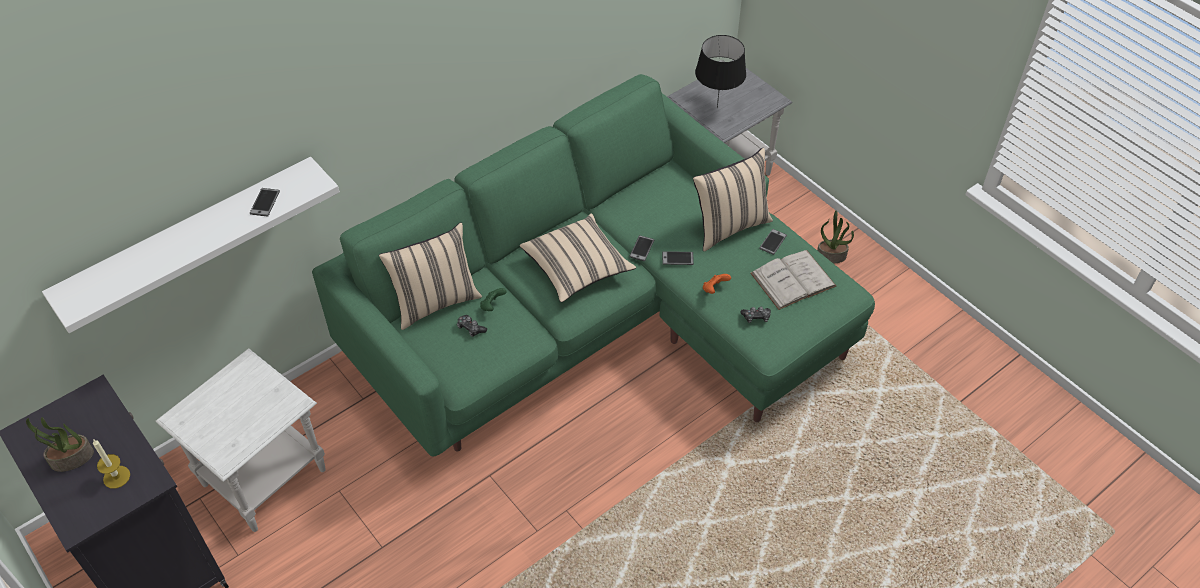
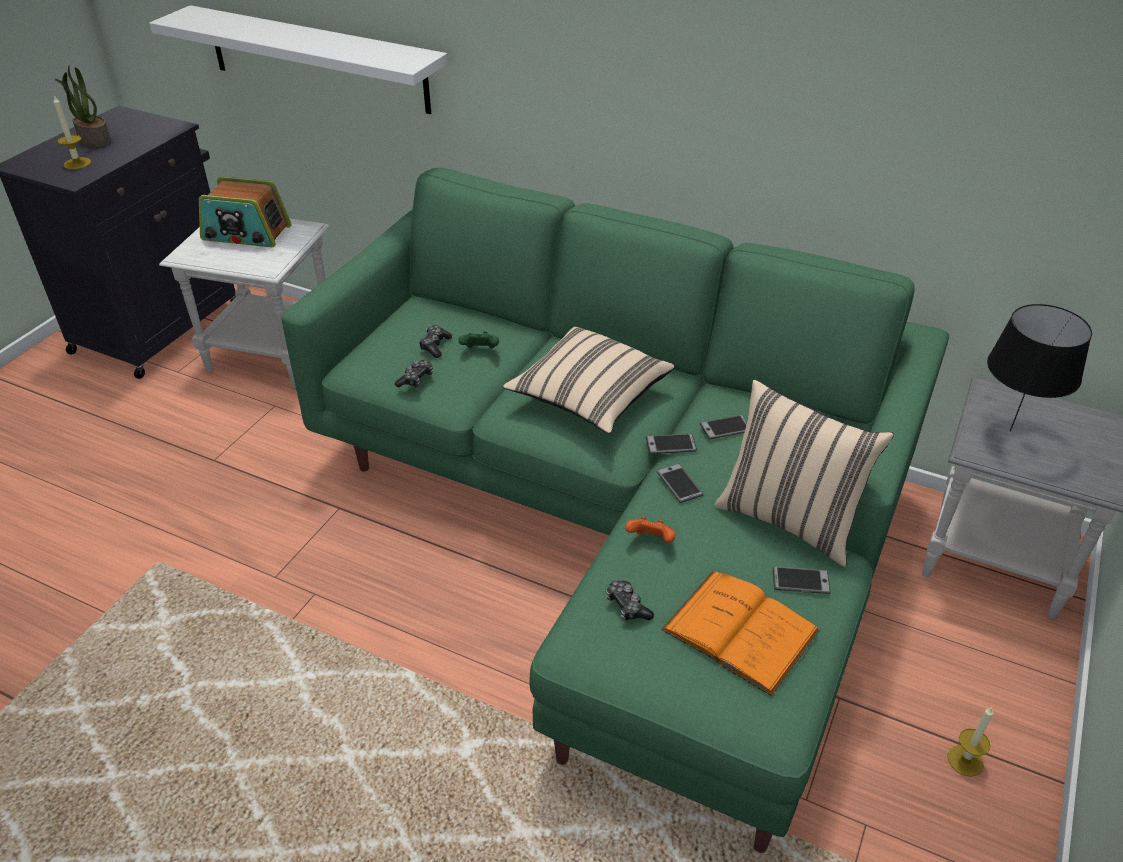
camera: 65 degrees right, 10 degrees down
(223, 407) = (246, 234): none -> radio
(265, 202) = (360, 50): phone -> phone (725, 428)
(435, 302) = (462, 312): beige pillow -> none
(502, 350) = (416, 379): none -> game controller
(793, 279) = (740, 630): white book -> orange book
(831, 256) = (965, 760): potted plant -> candle

